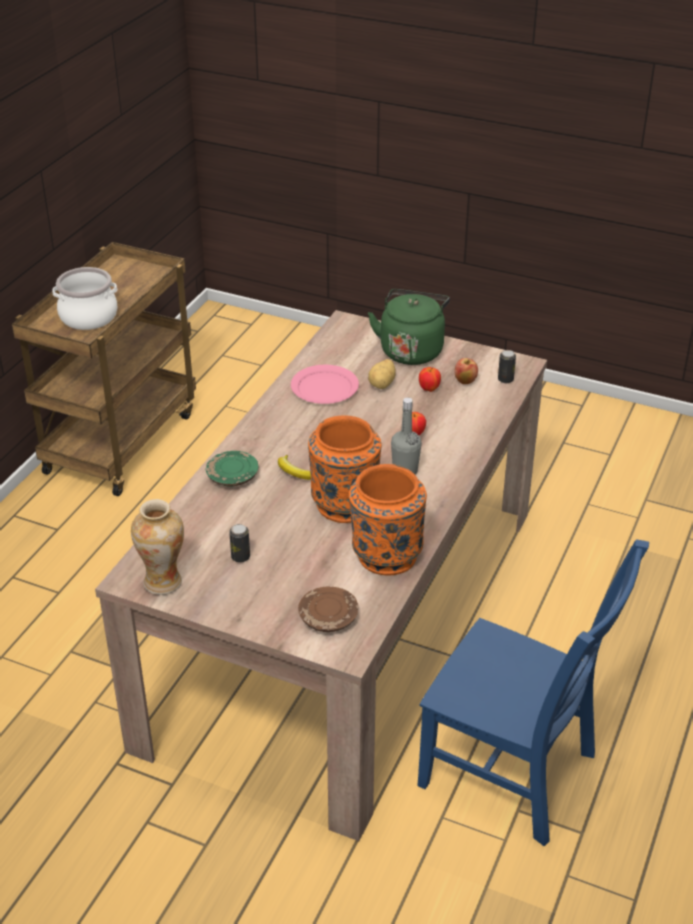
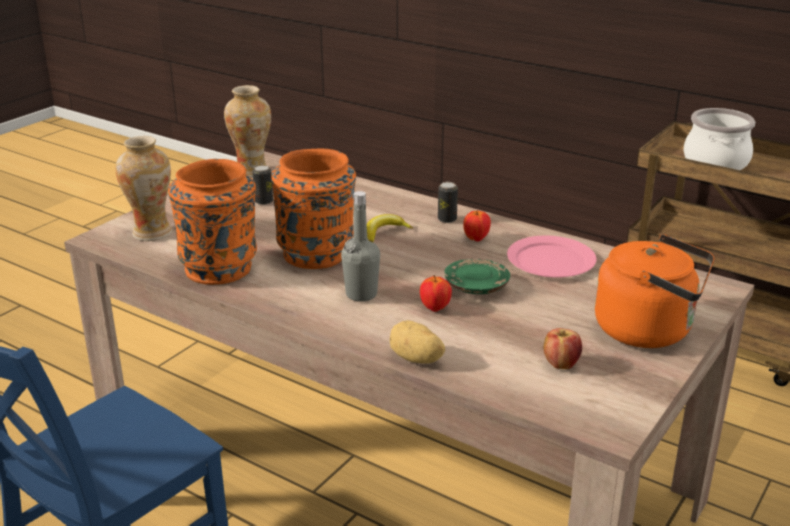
camera: 100 degrees right, 10 degrees down
(232, 476) = (389, 203): green plate -> green plate (476, 287)
(328, 617) = (152, 233): brown plate -> vase
(383, 384) = (557, 299): potato -> potato (416, 359)
(411, 349) = (649, 330): green kettle -> orange kettle
(429, 389) = (542, 332): apple -> apple (476, 239)
(505, 379) = (565, 403): can -> can (447, 219)

